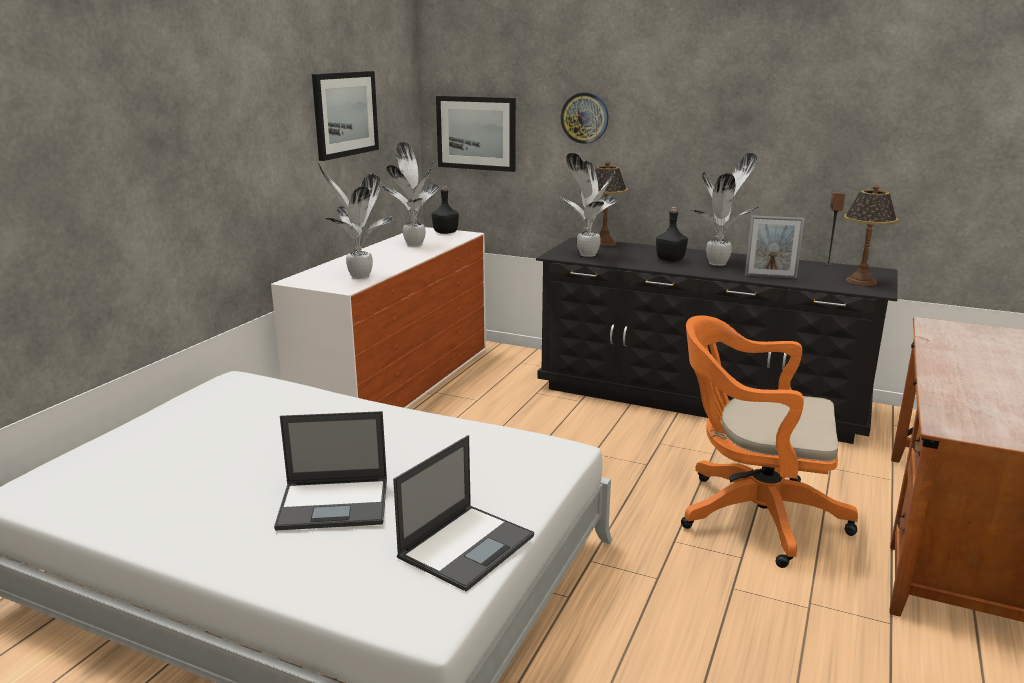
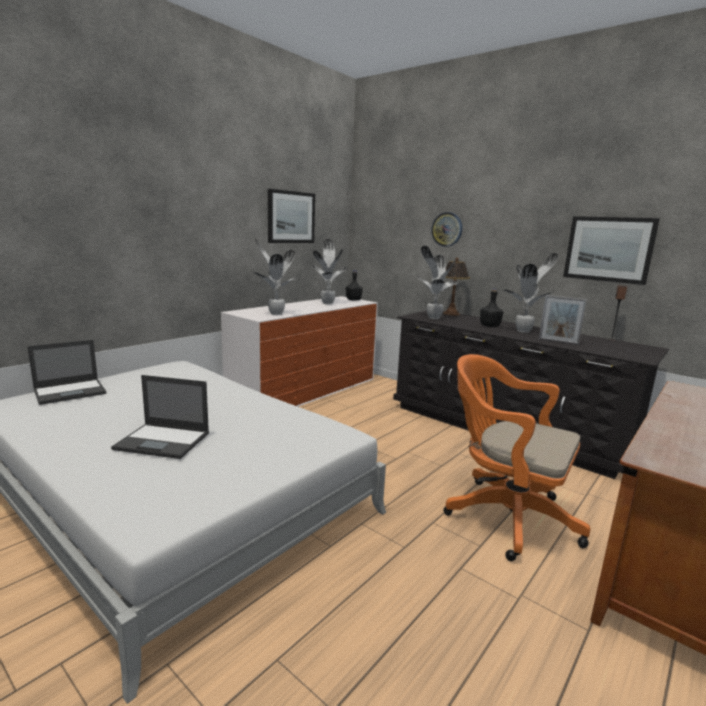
camera: 15 degrees right, 5 degrees down
(467, 546) = (224, 484): laptop -> laptop (71, 391)
(476, 133) = (380, 239): picture -> picture (608, 249)
(860, 281) = (631, 352): table lamp -> none

